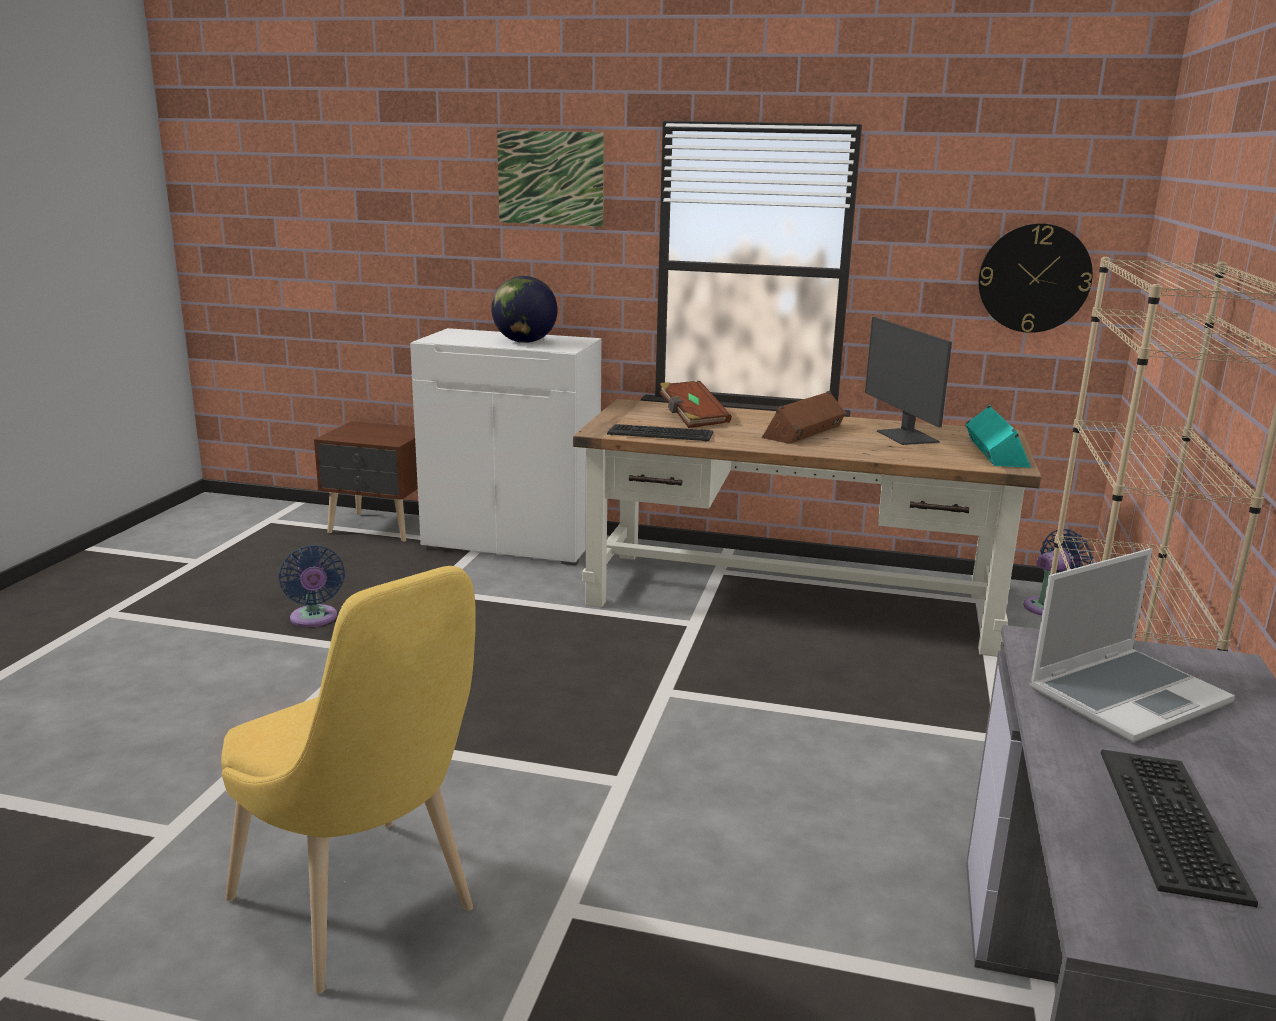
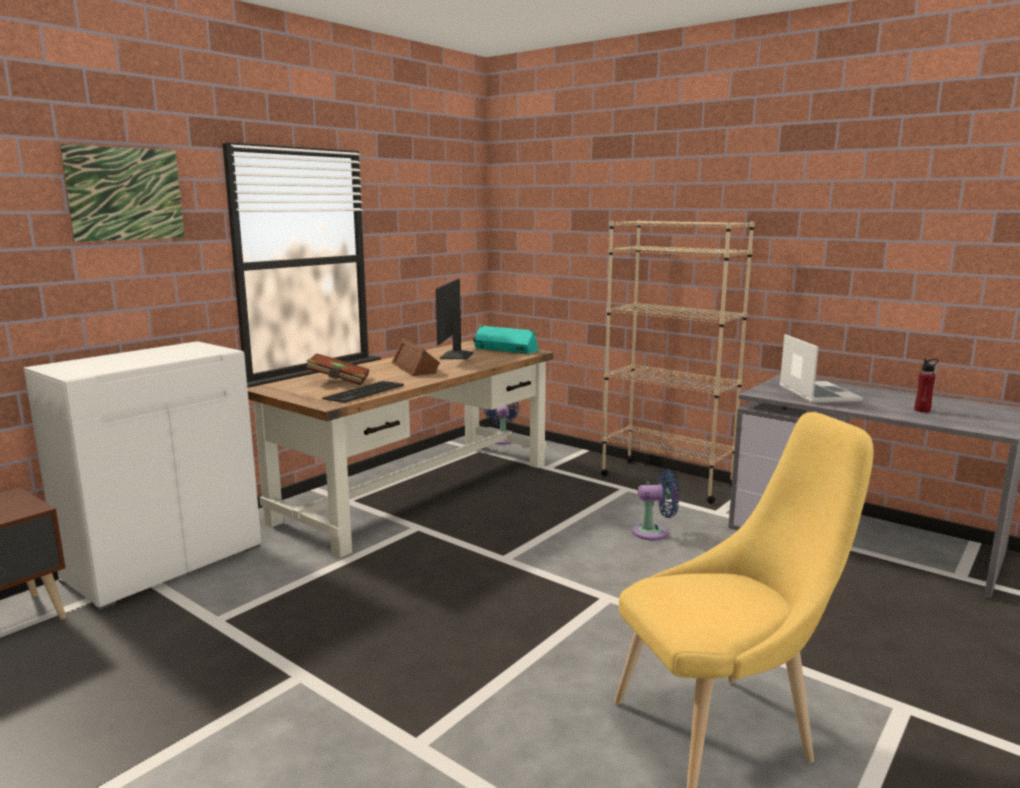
camera: 65 degrees left, 5 degrees down
(314, 619) = (188, 702): blue fan -> blue fan (654, 532)
(524, 342) = (162, 356): globe -> none
(906, 437) = (455, 355): monitor -> monitor turned 90 degrees clockwise
(1034, 278) = (449, 249): wall clock -> none
(1172, 823) = (922, 410): keyboard -> red bottle

